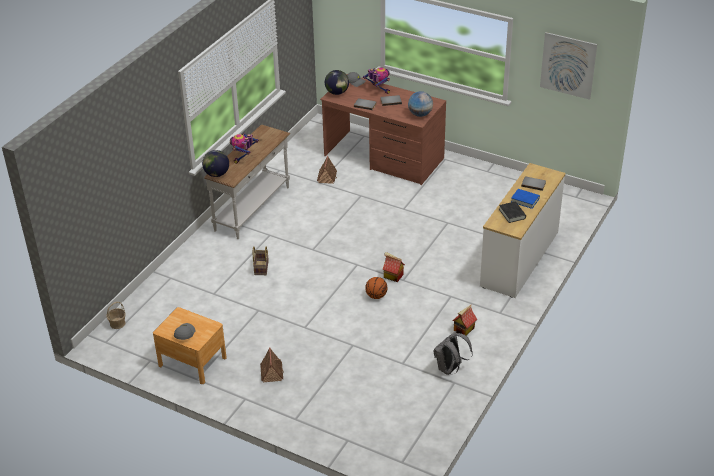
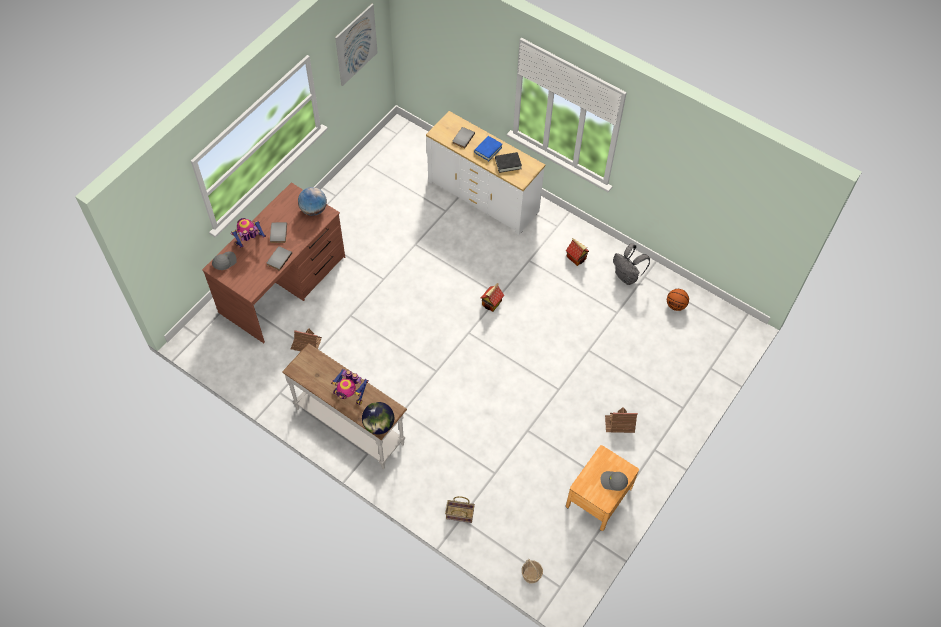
camera: 85 degrees left, 20 degrees up
(261, 267) = (458, 423): basket -> basket (459, 515)
(337, 93) = (243, 283): globe -> none
(376, 296) = (520, 321): basketball -> basketball (675, 305)

